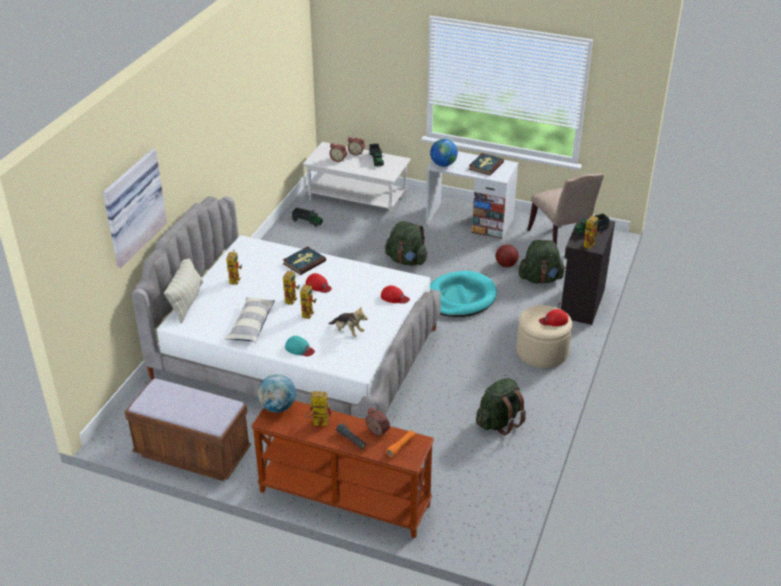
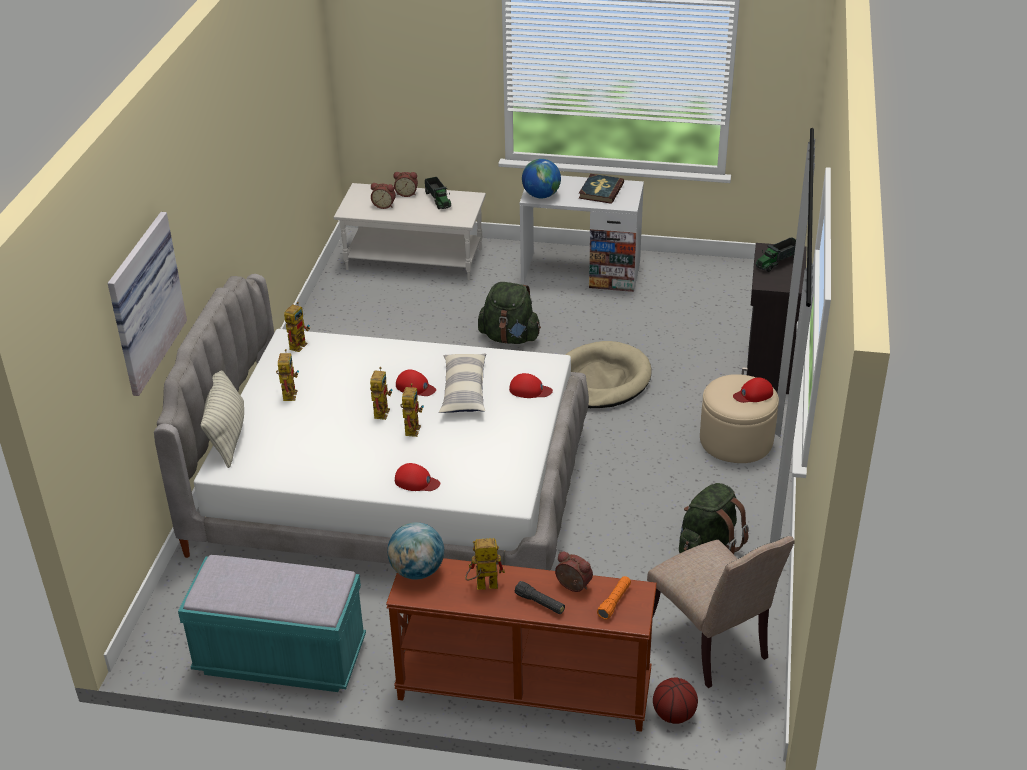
camera: 10 degrees left, 0 degrees up
(192, 453) = (280, 658): brown bench -> turquoise bench
(251, 325) = (335, 457): pillow -> pillow (463, 391)
(299, 349) = (416, 481): turquoise cap -> red cap
(304, 262) = (383, 356): book -> none
(307, 221) = (351, 299): toy truck -> none
(348, 331) = (479, 447): plush toy -> none
(460, 297) = (600, 380): turquoise dog bed -> beige dog bed
(506, 265) = (650, 326): basketball -> basketball (674, 715)
(540, 279) = (702, 340): green backpack -> none
(561, 240) = (714, 284): beige chair -> beige chair (711, 644)
(589, 243) = (782, 280): toy robot -> toy robot (299, 343)

